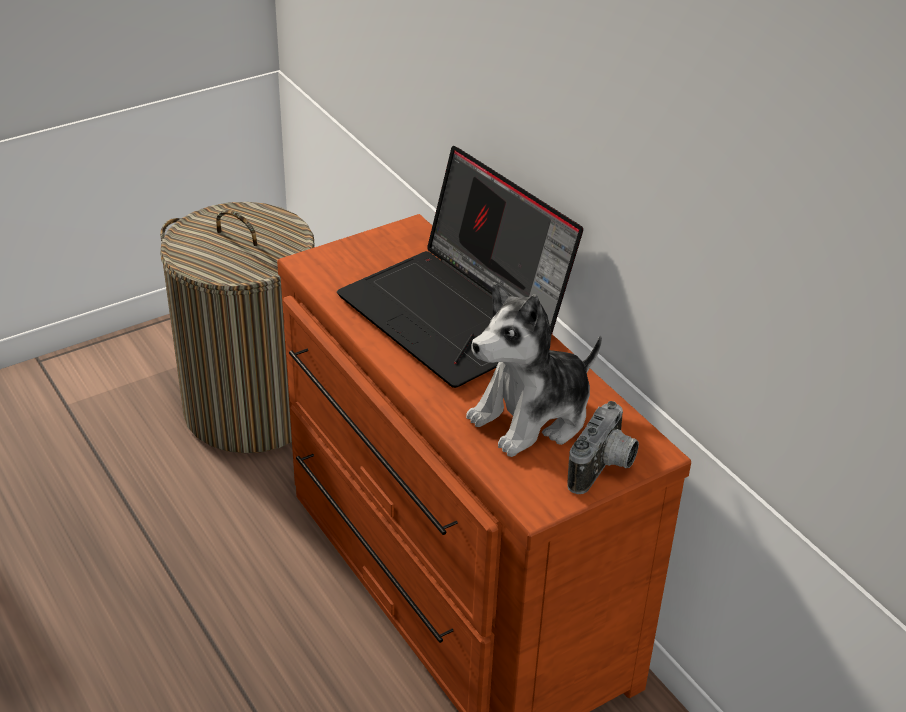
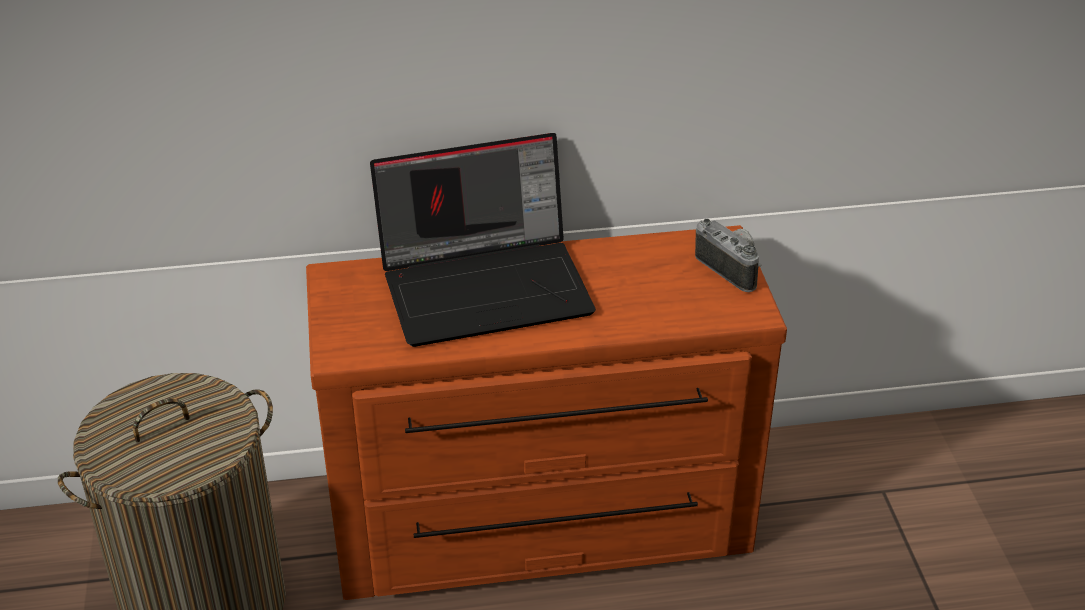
camera: 65 degrees left, 0 degrees up
(532, 416) = (651, 284): plush toy -> none

